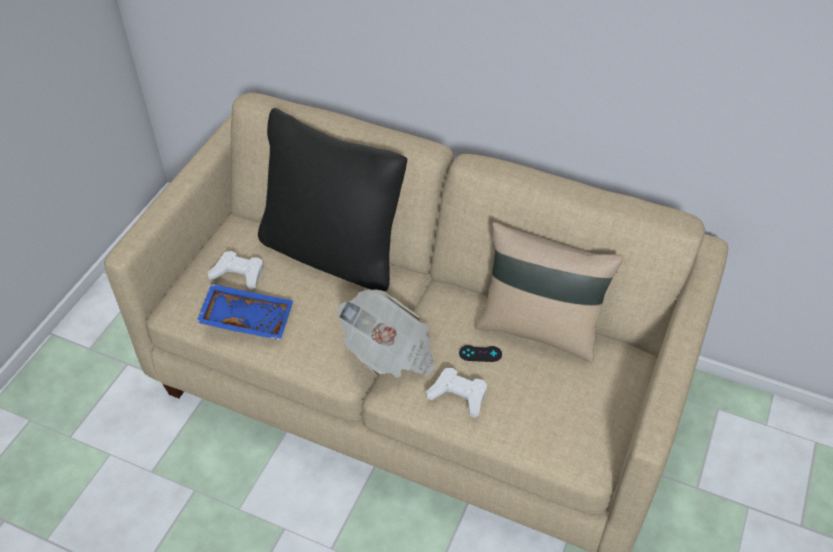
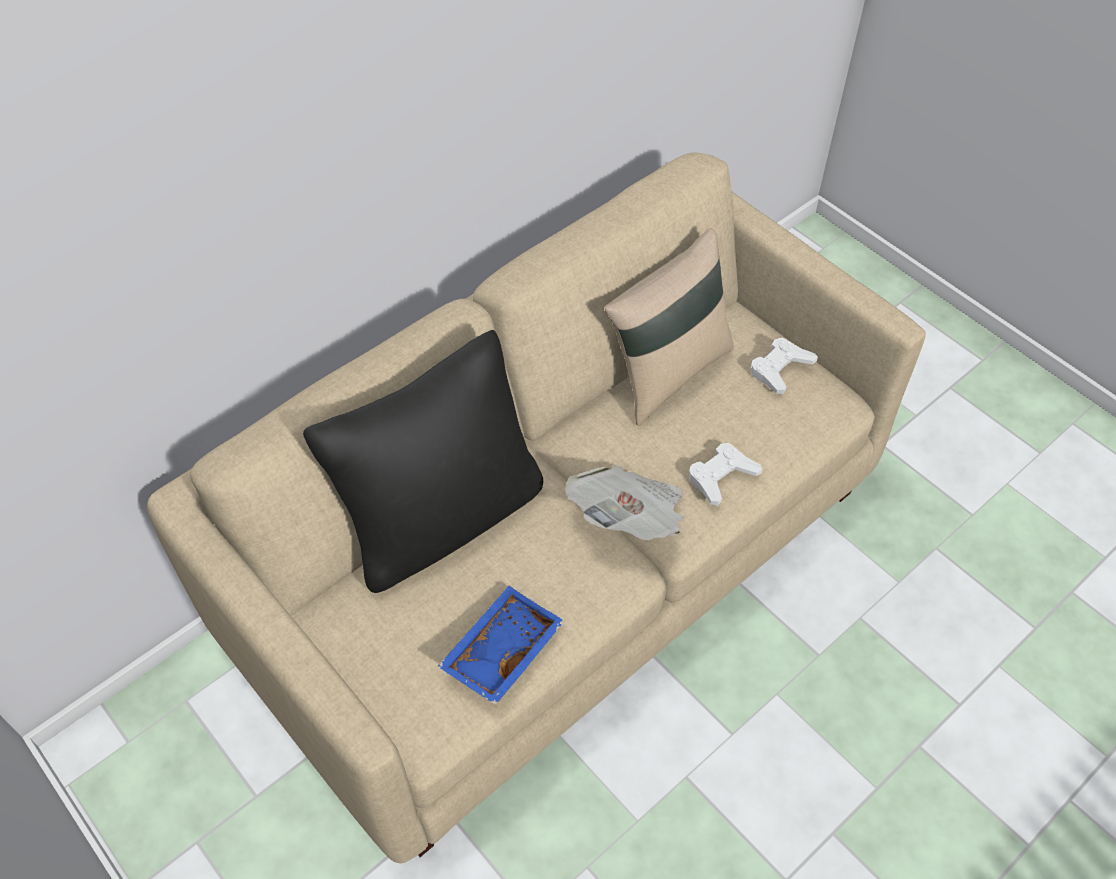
camera: 65 degrees left, 5 degrees up
(238, 273) = (417, 637): white game controller -> white game controller (780, 369)
(480, 353) = (676, 435): black game controller -> none

